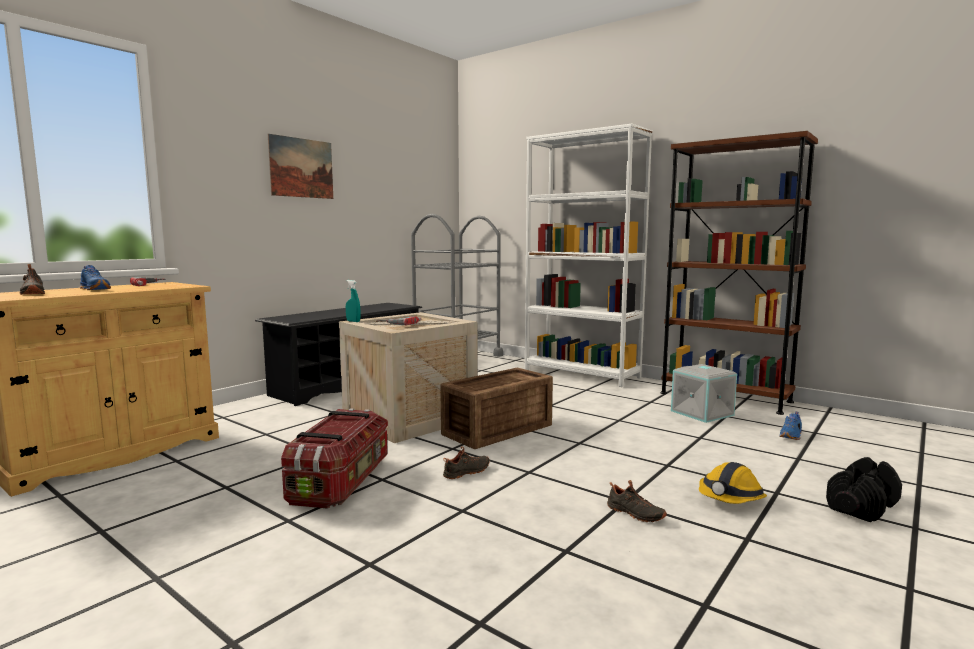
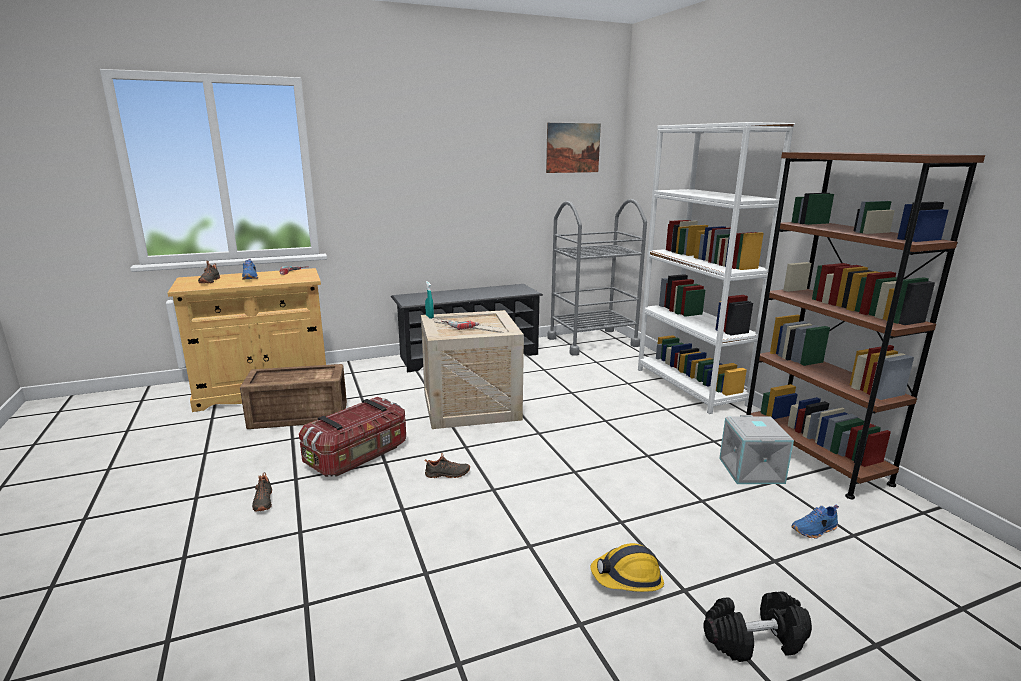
camera: 30 degrees right, 10 degrees up
(301, 168) = (438, 163): picture -> picture (573, 148)
(495, 430) = (522, 436): crate -> crate (297, 415)
(634, 514) = (520, 561): black shoe -> black shoe (262, 501)

